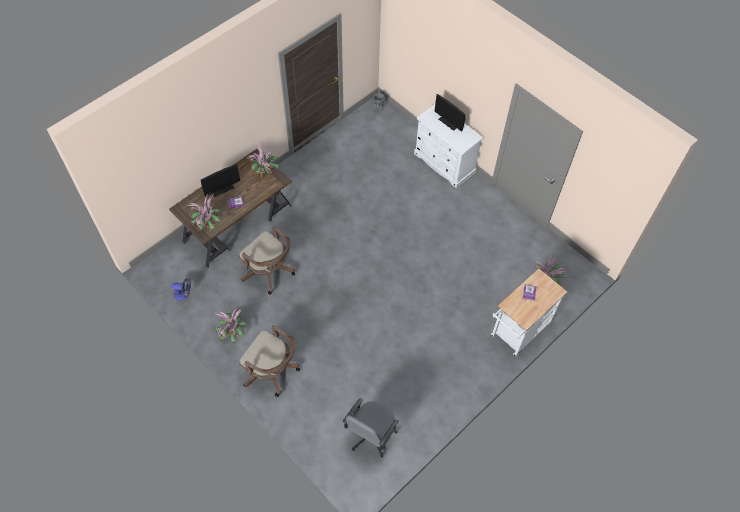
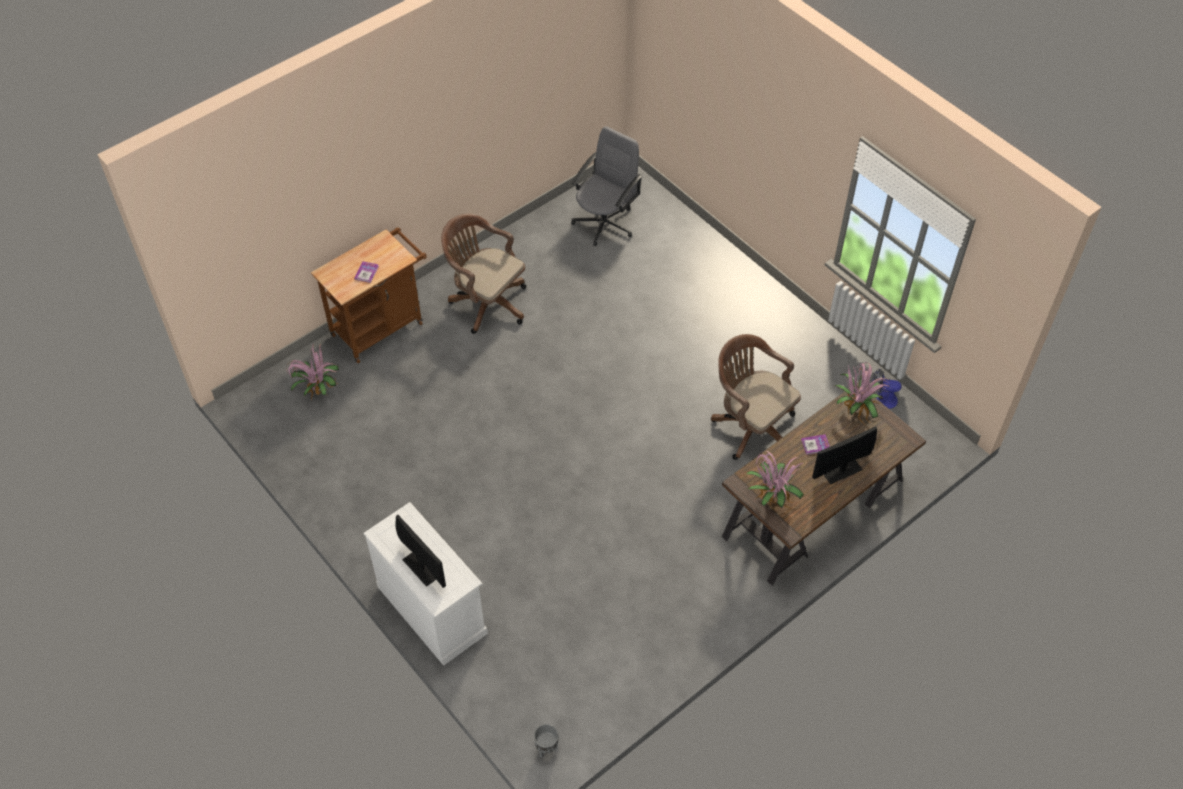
camera: 175 degrees left, 5 degrees down
(232, 334) = (798, 342): potted plant -> none
(272, 372) = (736, 294): brown office chair -> brown office chair (486, 302)
(518, 332) = (381, 326): white cart -> brown cart

